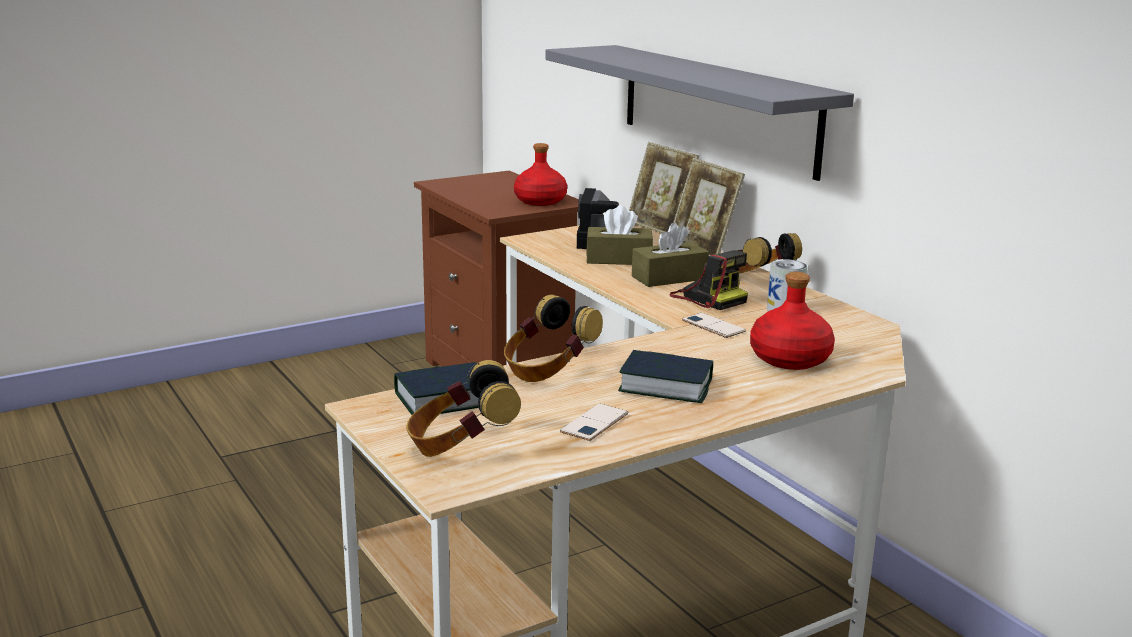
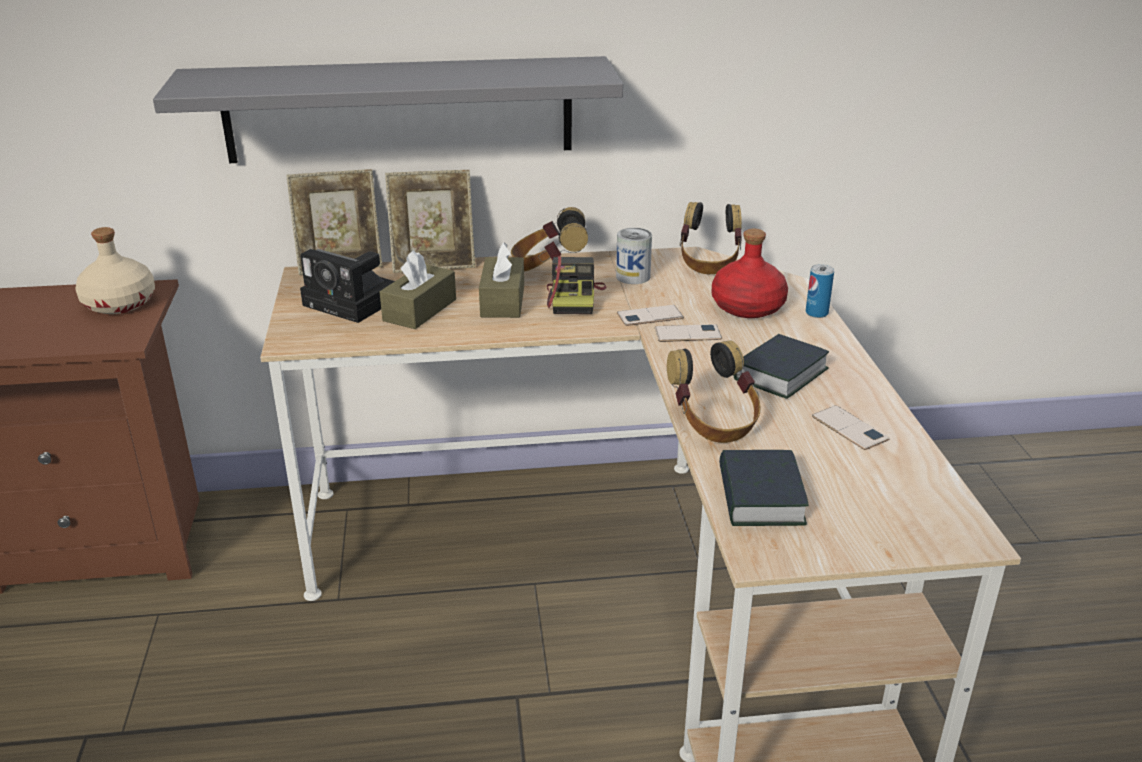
camera: 65 degrees left, 10 degrees up
(461, 447) = (882, 511): headphones -> headphones (709, 263)
(540, 201) = (120, 303): red bottle -> beige bottle
(698, 343) = (688, 334): none -> phone
(708, 297) = (574, 299): camera -> camera turned 105 degrees clockwise
(822, 389) = (816, 313): none -> can

